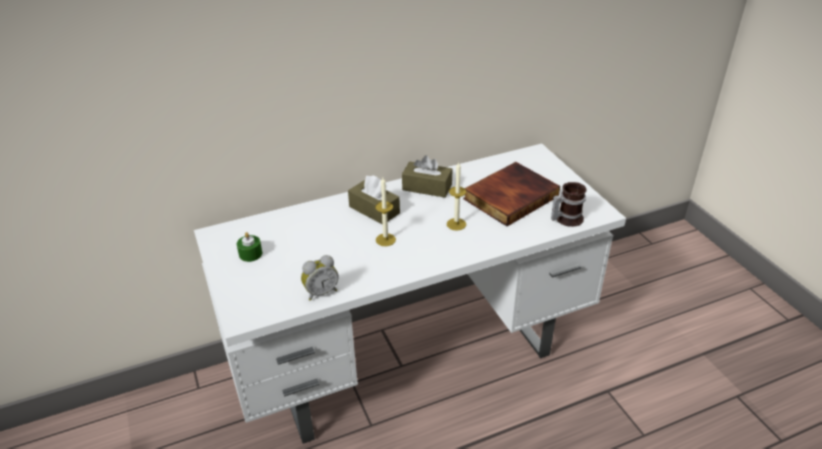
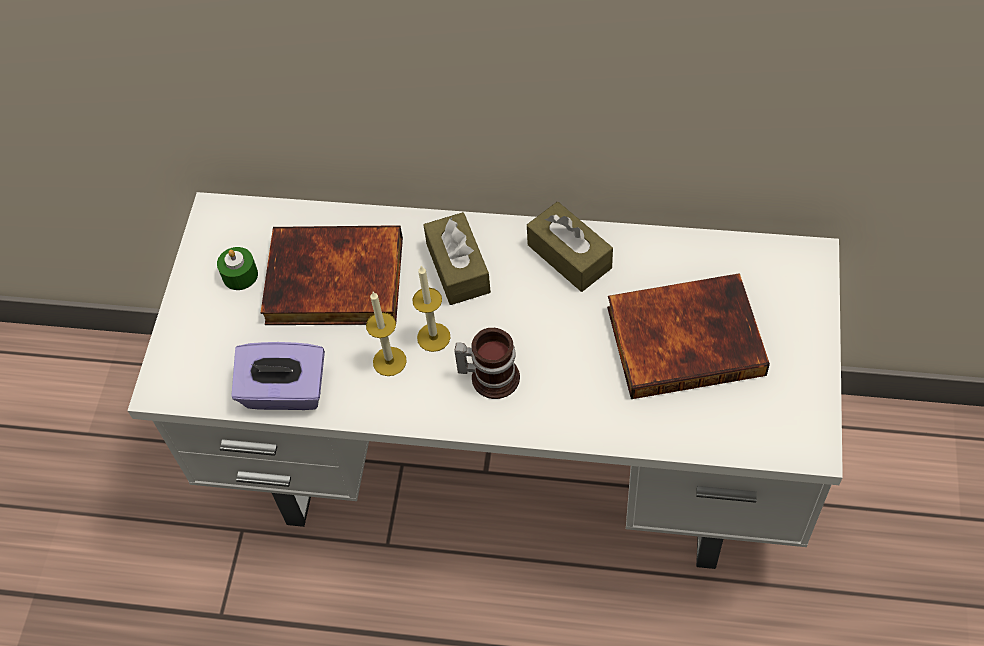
camera: 35 degrees right, 20 degrees up
(310, 238) = (333, 283): none -> book
(321, 292) = (285, 392): alarm clock -> purple tissue box
(456, 224) = (557, 356): candle -> candle (389, 361)
(566, 218) = (739, 429): mug -> mug (490, 375)

